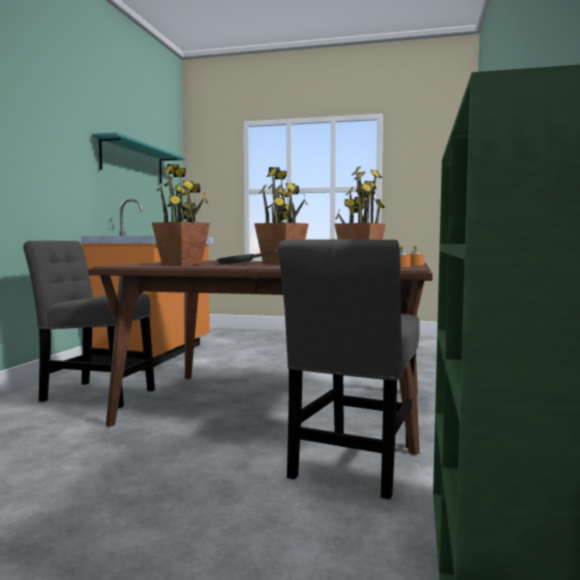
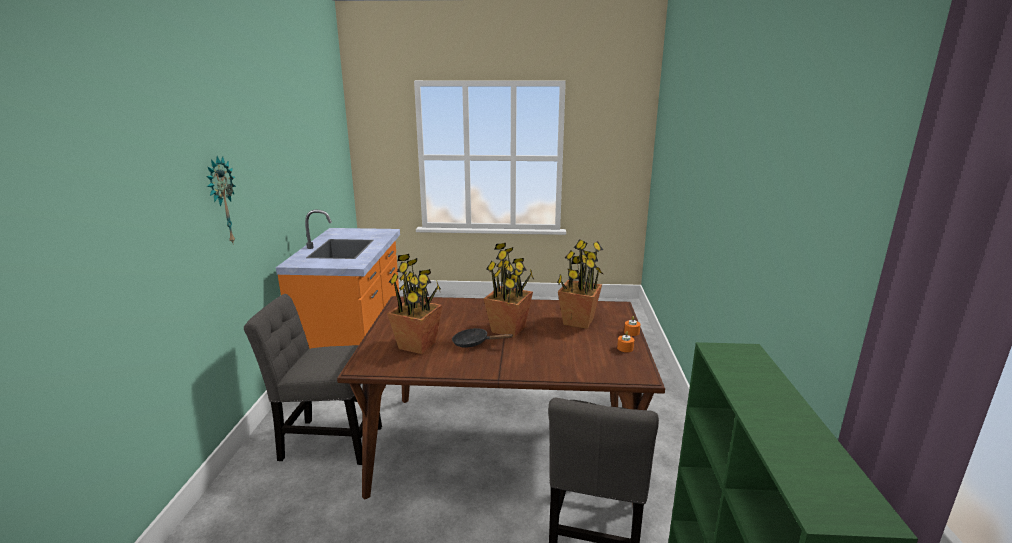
camera: 10 degrees left, 15 degrees up
(32, 149) = (221, 201): none -> wall clock
(133, 162) = (306, 154): turquoise shelf -> none

